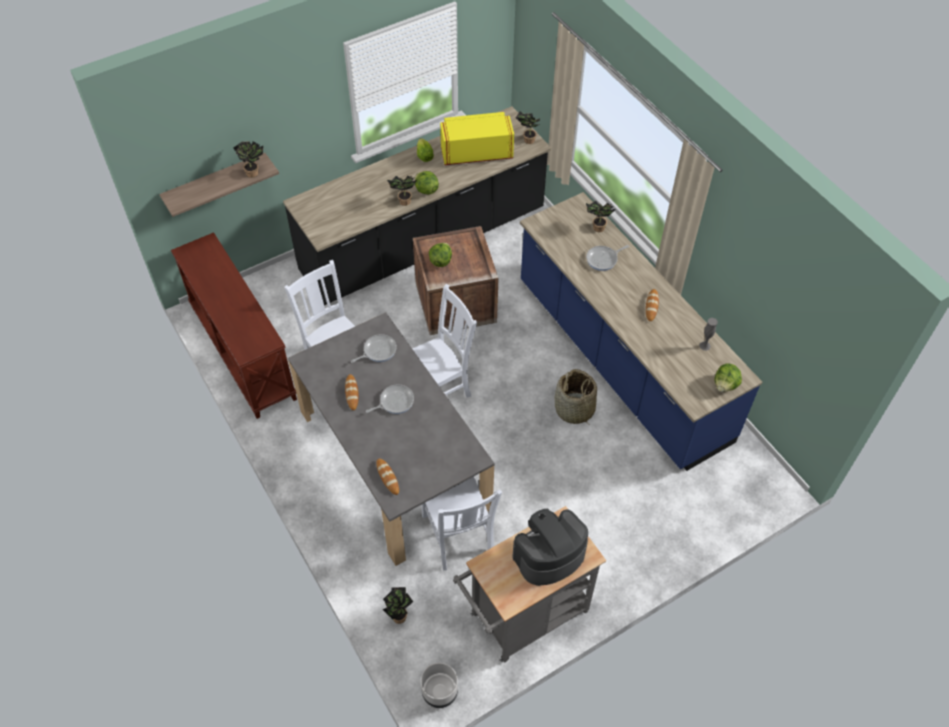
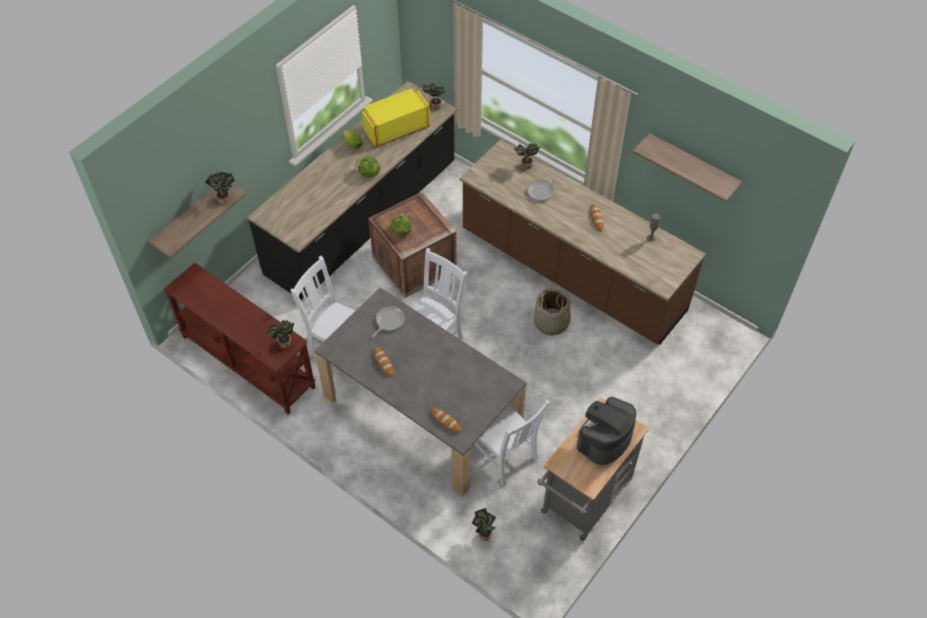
camera: 20 degrees left, 0 degrees up
(394, 401) = (423, 358): frying pan -> none
(403, 202) = (354, 189): potted plant -> potted plant (284, 344)
(439, 691) = (543, 581): grey planter -> none
(620, 361) = (571, 272): blue counter -> brown counter
(725, 385) = (679, 264): lettuce -> none
(768, 274) = (692, 166): none -> shelf

